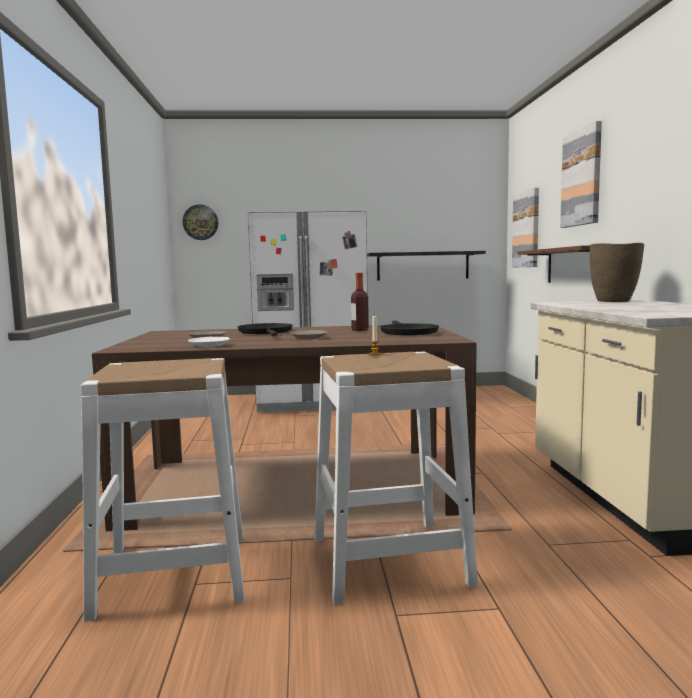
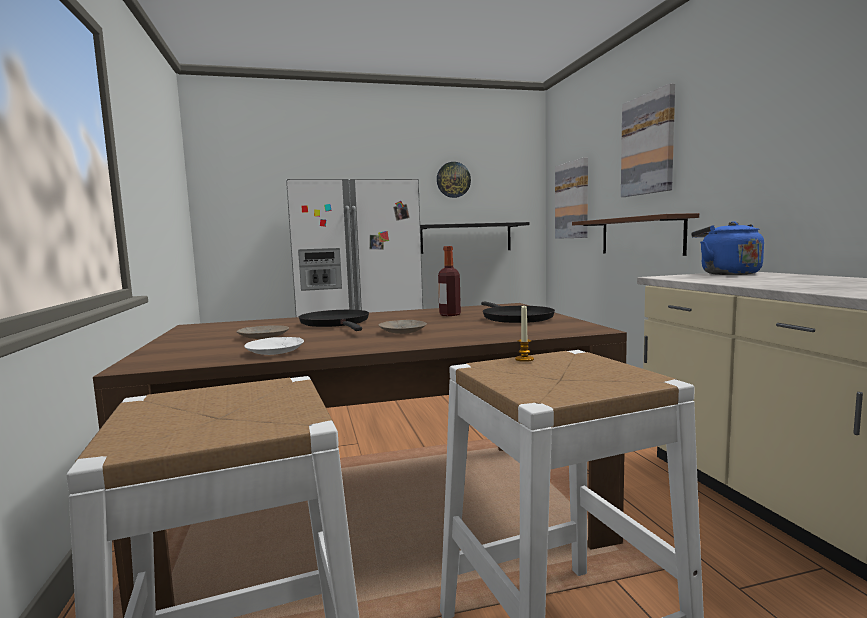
camera: 10 degrees left, 0 degrees up
(200, 222) = (225, 192): wall clock -> wall clock (453, 180)
(614, 301) = (726, 273): brown vase -> blue kettle

